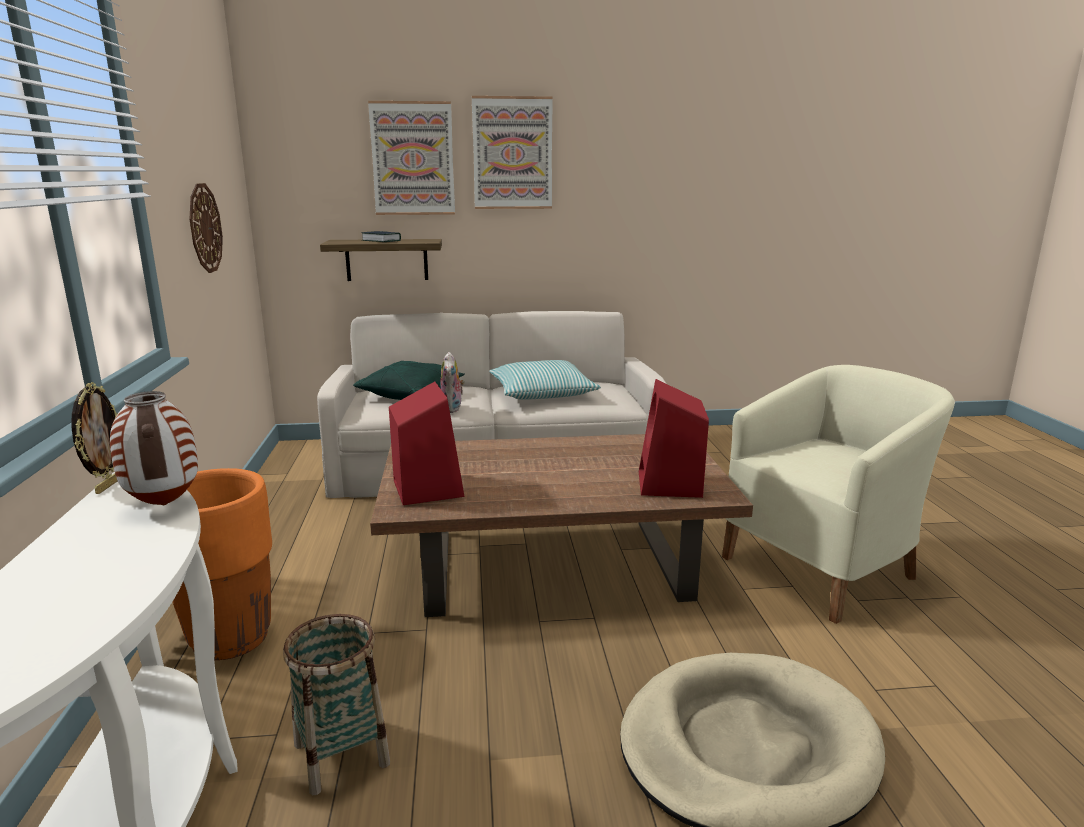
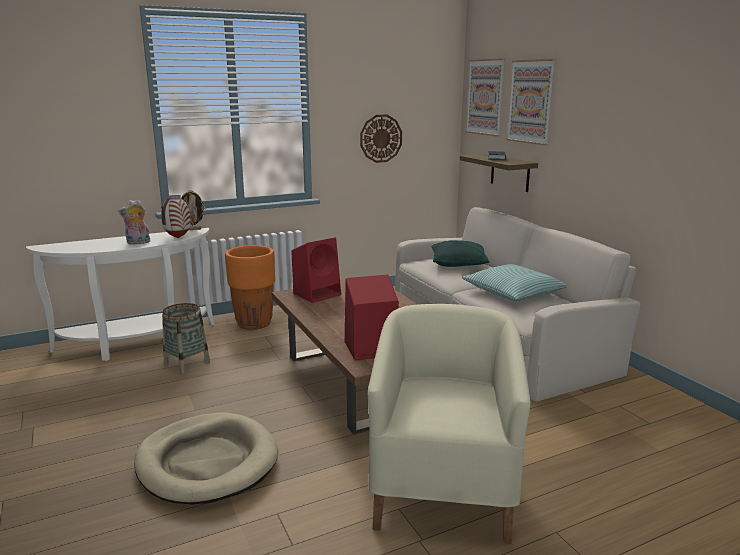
camera: 70 degrees right, 0 degrees up
(452, 409) = (446, 277): plush toy -> plush toy (138, 243)
(512, 153) = (587, 100): picture -> picture (485, 97)
(823, 568) = (443, 490): beige armchair -> beige armchair turned 120 degrees counterclockwise

